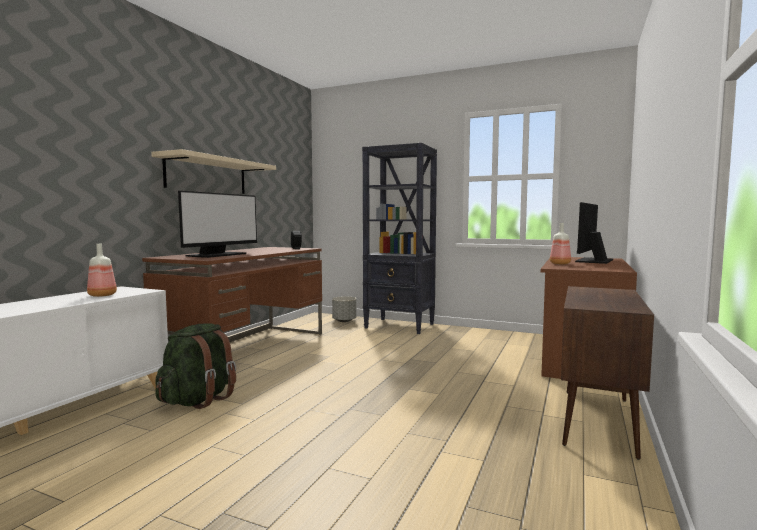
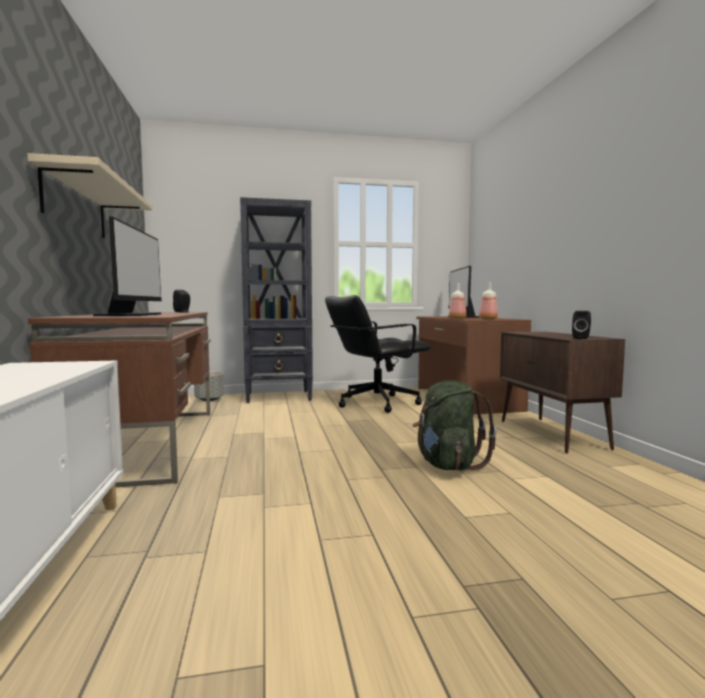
camera: 35 degrees left, 0 degrees up
(102, 295) = (40, 371): bottle -> bottle (487, 319)
(199, 400) = (200, 504): green backpack -> green backpack (448, 465)
(471, 346) = (375, 403): none -> black office chair
(595, 306) = (581, 338): none -> black speaker

